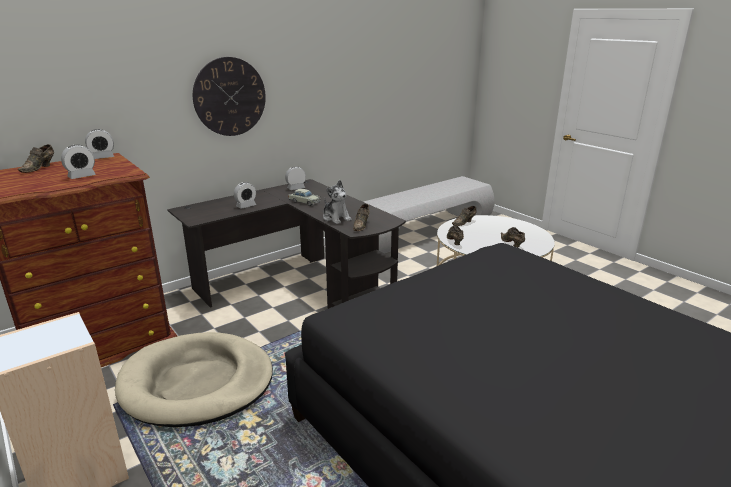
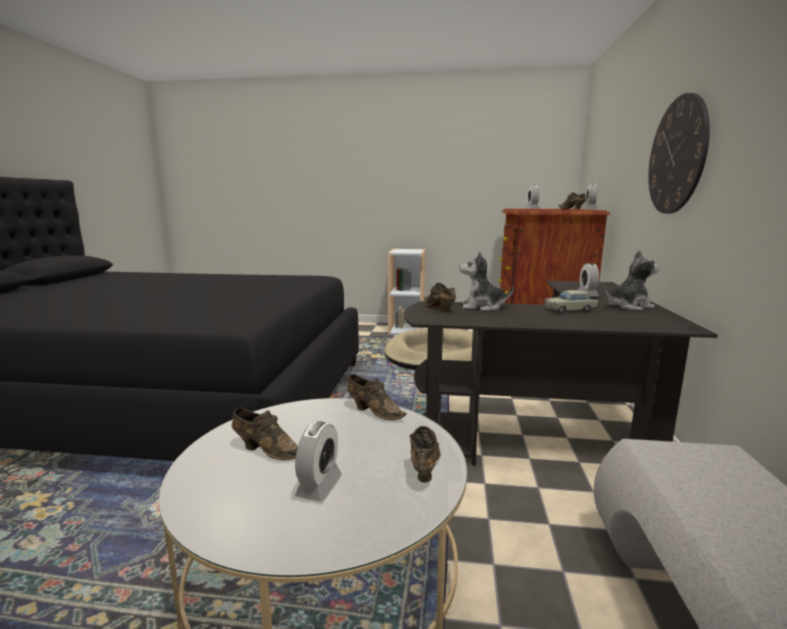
camera: 135 degrees right, 10 degrees down
(271, 194) = (628, 306): none -> plush toy
(296, 188) = (651, 318): alarm clock -> alarm clock (319, 486)

